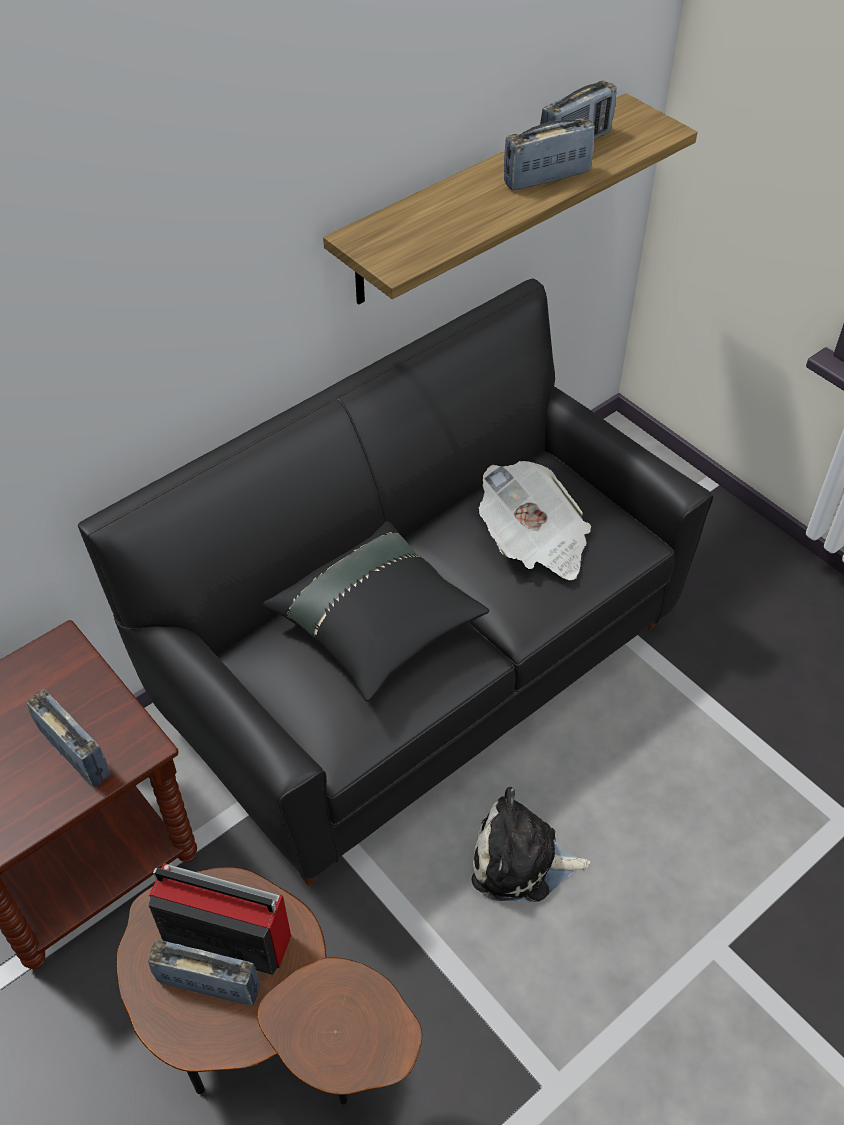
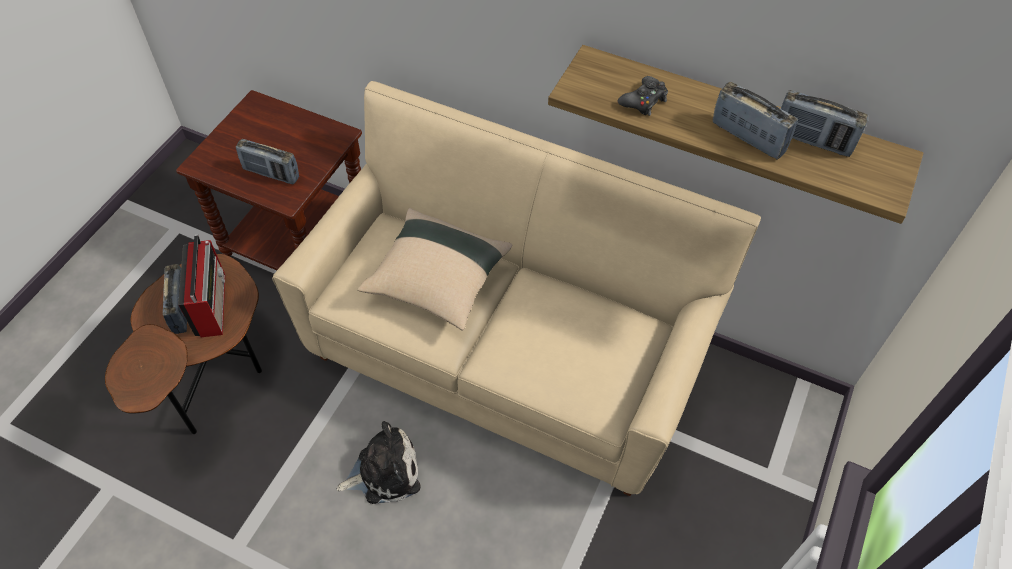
camera: 65 degrees right, 5 degrees up
(75, 753) = (271, 174): radio -> radio turned 90 degrees clockwise
(377, 627) = (437, 281): black pillow -> beige pillow
(421, 671) = (506, 356): black sofa -> beige sofa
(448, 224) = (644, 101): none -> black game controller
(521, 861) = (384, 472): plush toy -> plush toy turned 90 degrees clockwise
(534, 542) = (561, 344): newspaper -> none

